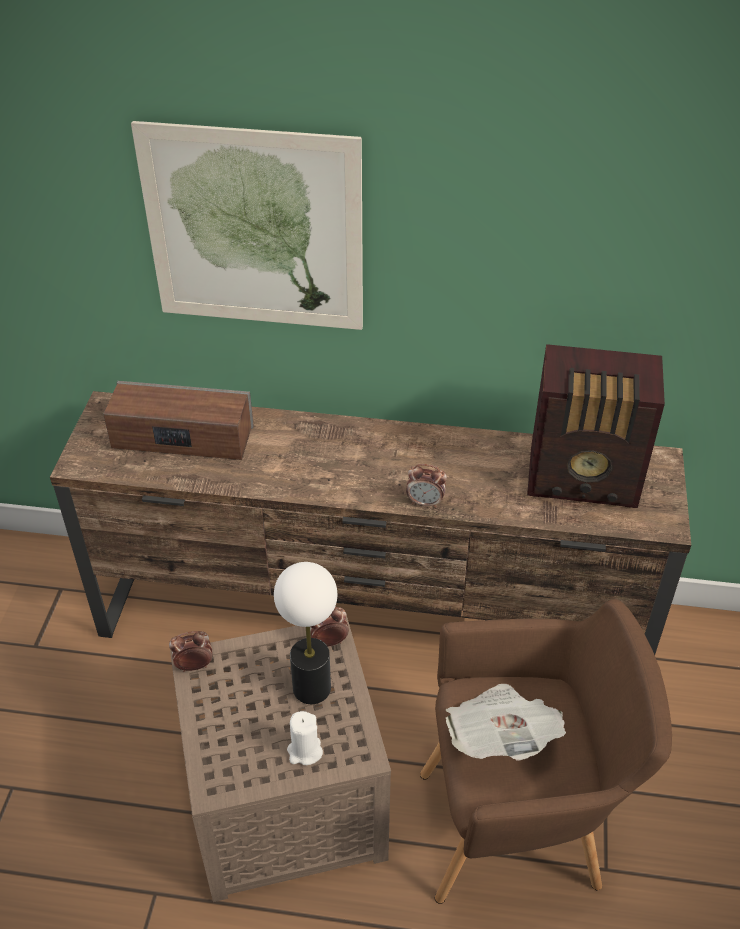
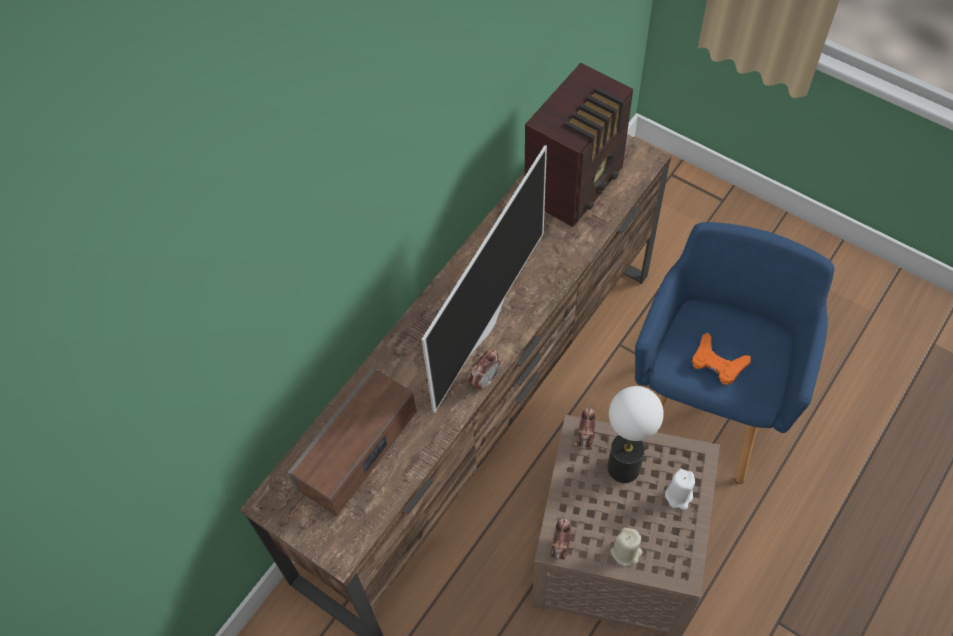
camera: 60 degrees left, 15 degrees up
(214, 725) = (626, 552): none -> beige candle
(254, 230) = (320, 251): picture -> none
(364, 470) = (482, 324): none -> television
(425, 502) = (542, 297): alarm clock -> alarm clock (485, 380)
(500, 738) = (717, 363): newspaper -> orange game controller
(518, 828) = (709, 404): brown armchair -> blue armchair

